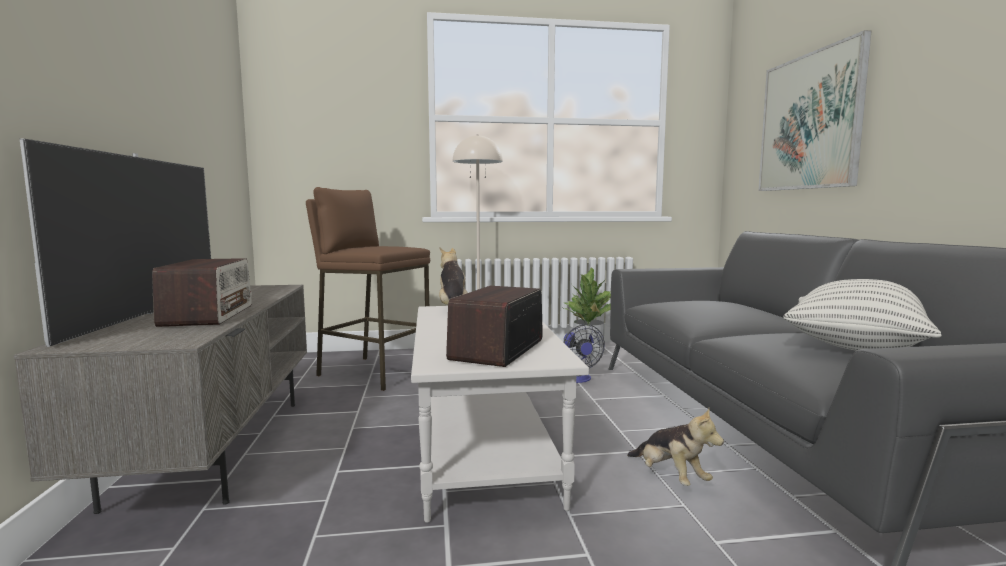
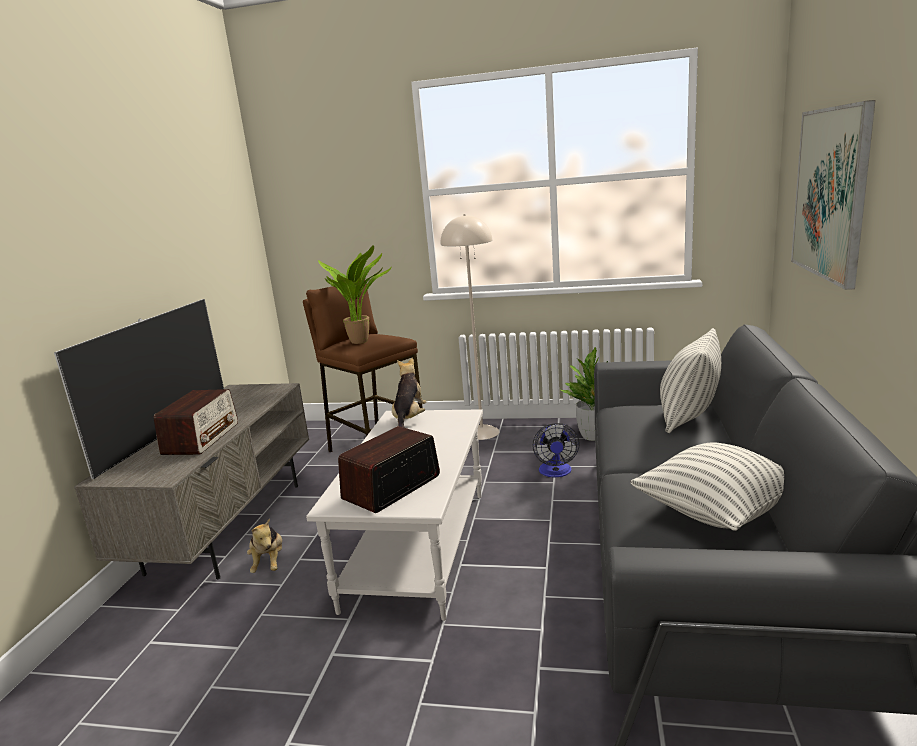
camera: 20 degrees right, 10 degrees up
(373, 246) = (362, 341): none -> potted plant
(670, 477) = (553, 600): plush toy -> plush toy (269, 563)
(726, 303) = (688, 417): none -> pillow

